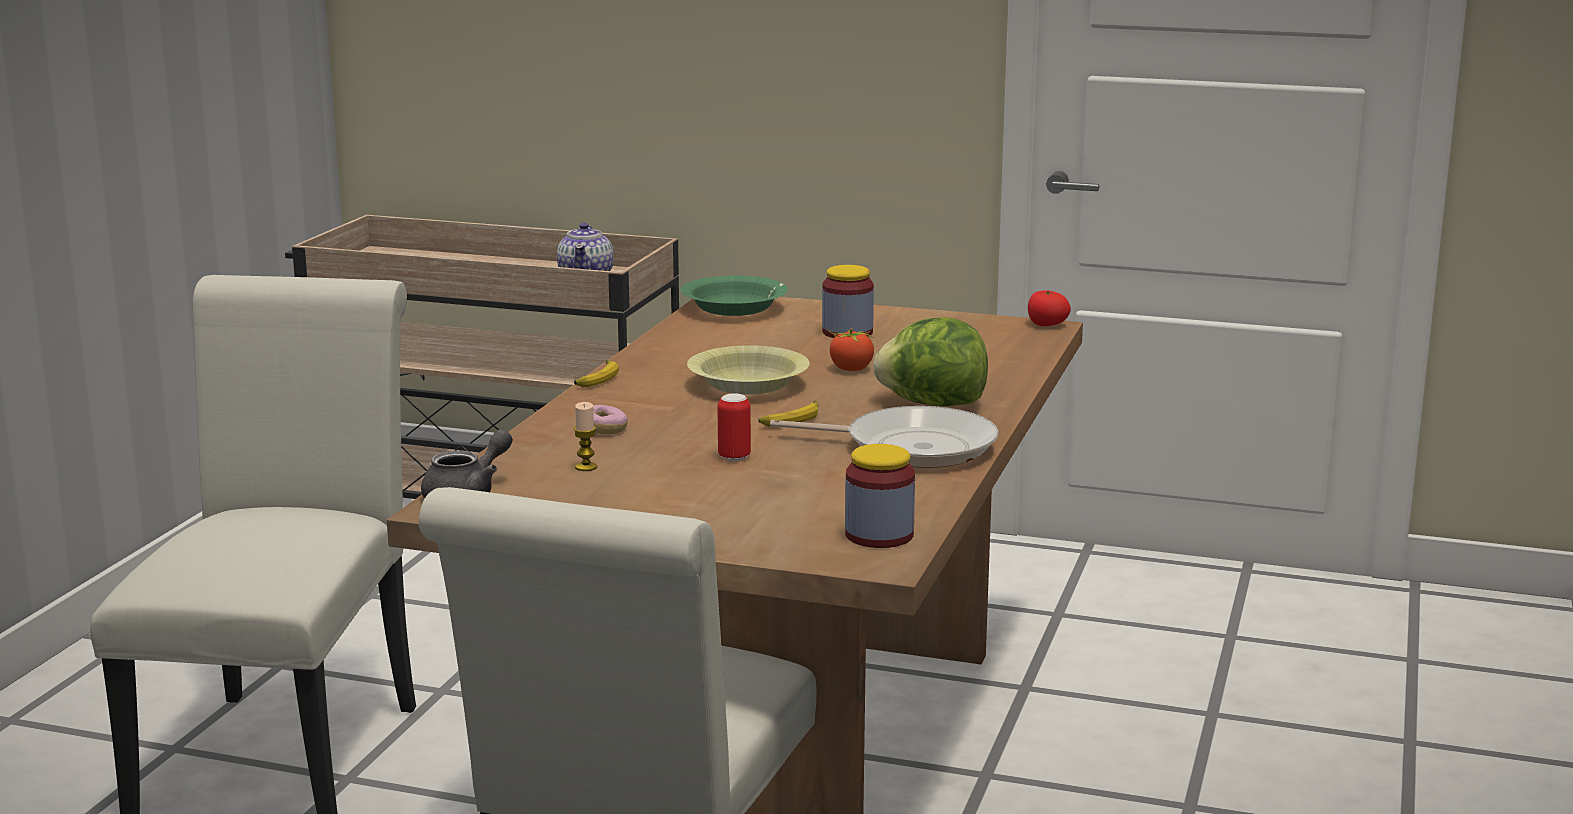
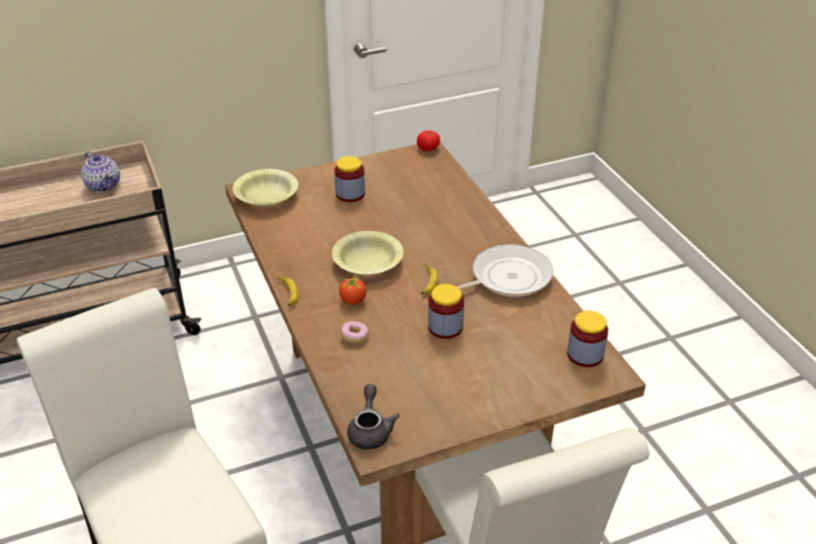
camera: 40 degrees left, 20 degrees up
(586, 467) = (392, 373): candle -> none
(734, 309) = (266, 196): green bowl -> yellow bowl
(734, 457) = (445, 327): can -> jar
(851, 369) = (395, 226): tomato -> tomato (353, 300)
(932, 404) = (468, 238): lettuce -> none

